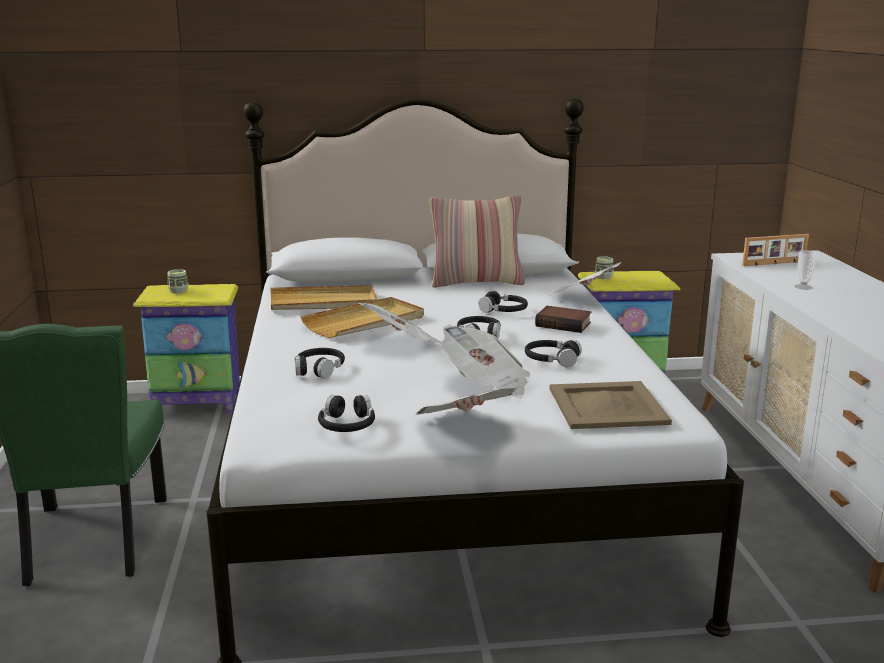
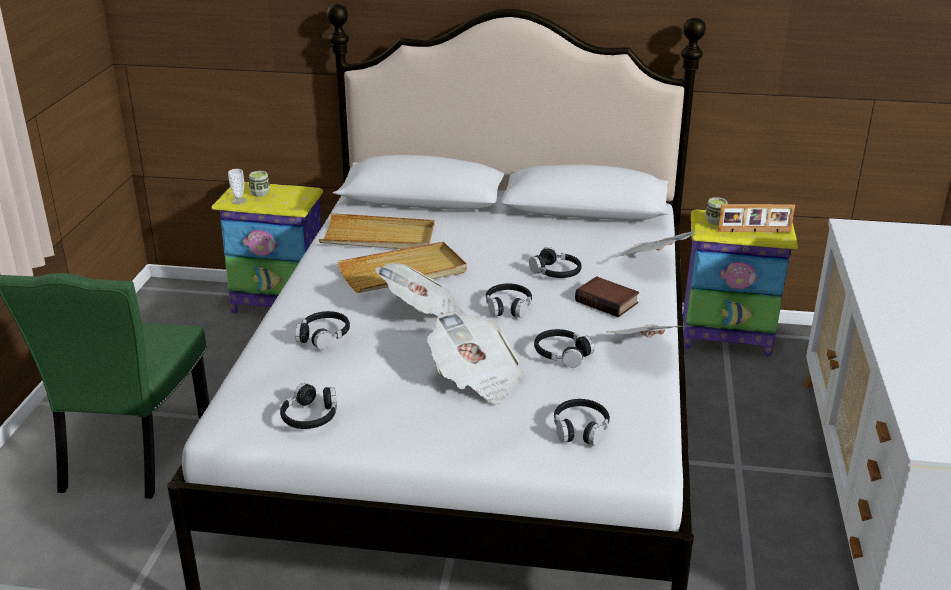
camera: 15 degrees right, 10 degrees up
(464, 427) = (420, 436): newspaper -> newspaper (646, 349)
(476, 282) = (553, 223): pillow -> none
(608, 405) = (580, 429): beige tray -> black headphones
(774, 263) = (893, 245): picture frame -> picture frame (754, 231)
(803, 287) = (898, 290): cup -> cup (239, 201)

